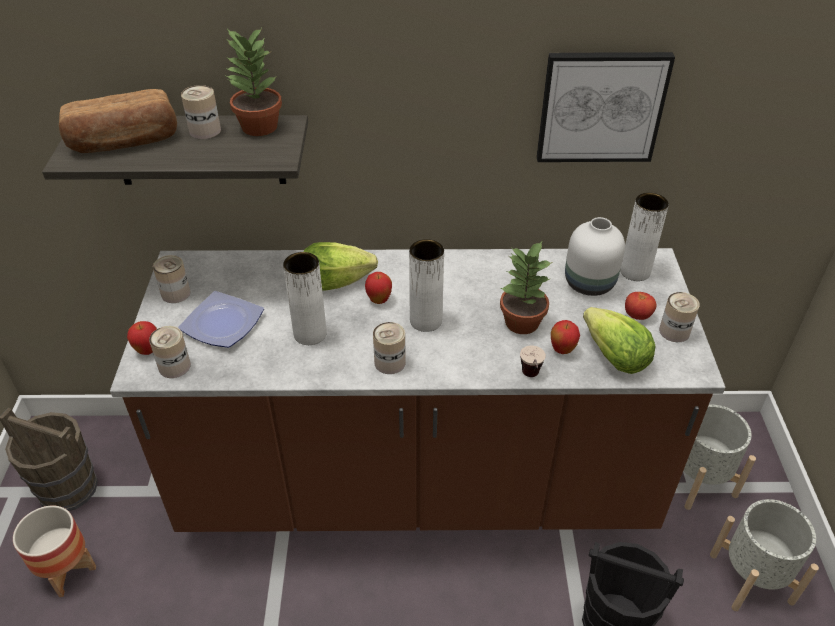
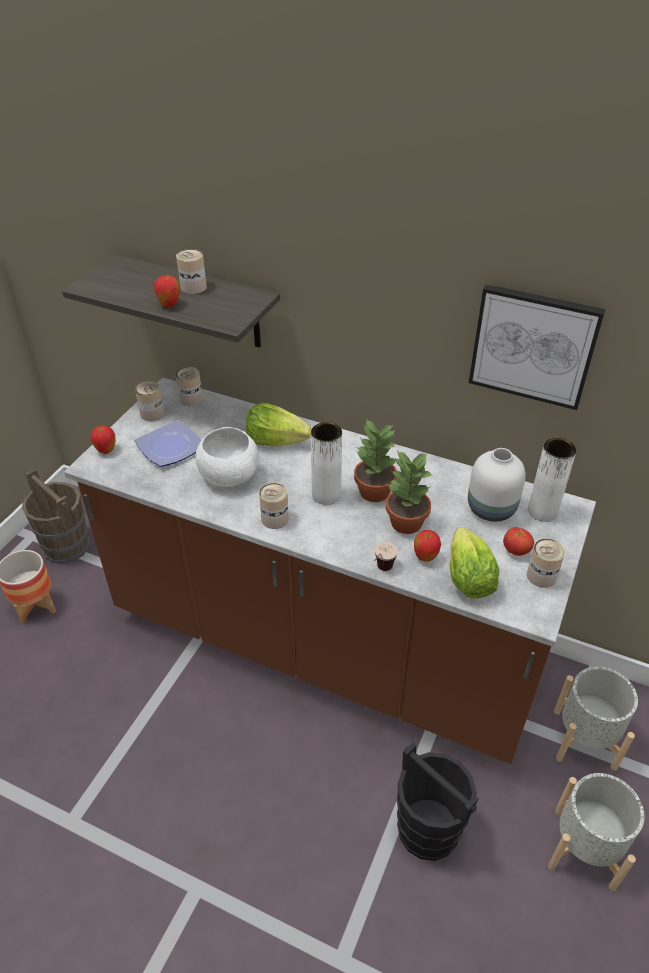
camera: 25 degrees right, 0 degrees up
(124, 142) = (131, 282): bread -> none
(174, 366) = (117, 468): can -> can (191, 399)
(258, 127) = (234, 294): potted plant -> potted plant (373, 491)
(310, 334) = (229, 476): white vase -> white bowl
(379, 300) = (300, 466): apple -> apple (169, 305)

